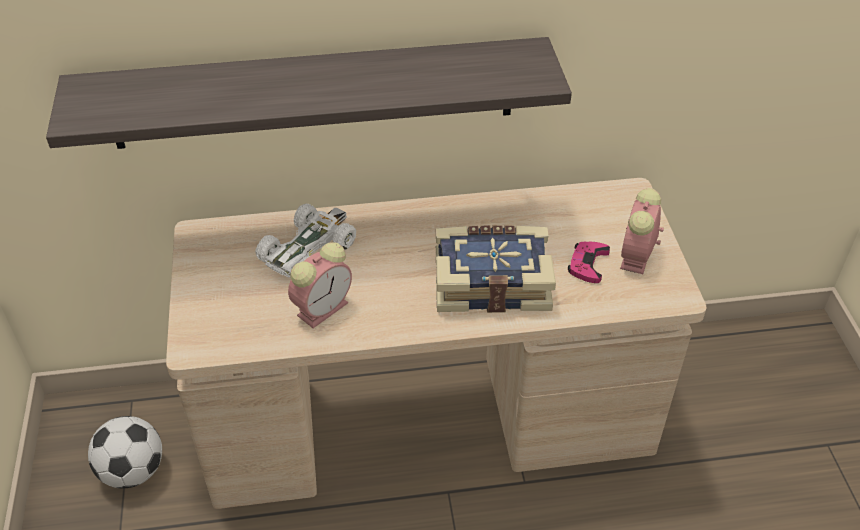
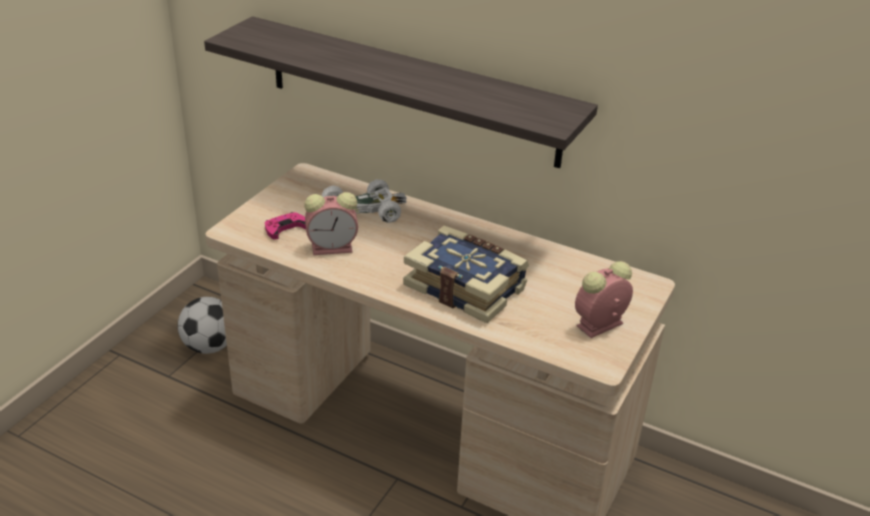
camera: 35 degrees right, 10 degrees down
(587, 264) = (553, 311): pink game controller -> pink game controller (285, 228)

